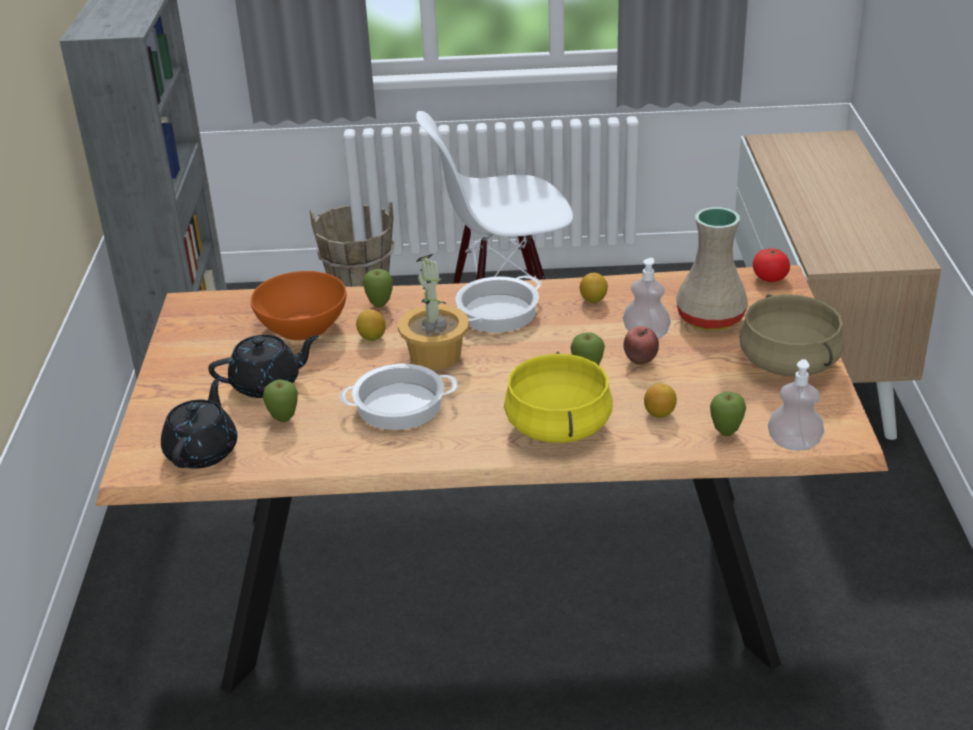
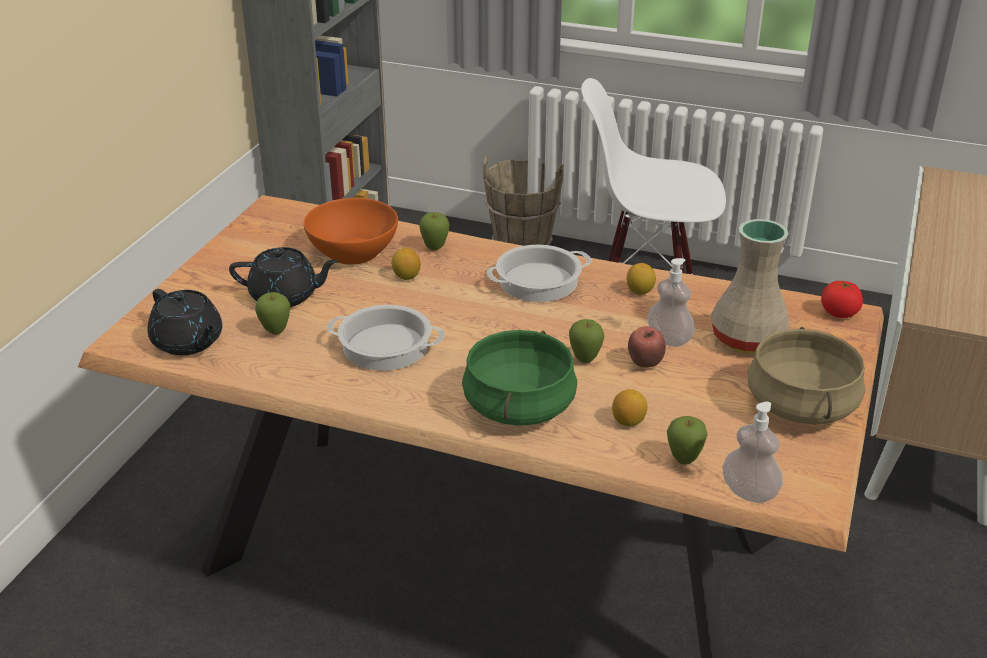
camera: 20 degrees right, 0 degrees up
(203, 451) = (188, 342): black teapot -> black teapot turned 105 degrees clockwise
(436, 356) = (451, 308): potted plant -> none
(559, 426) = (520, 407): yellow cooking pot -> green cooking pot

